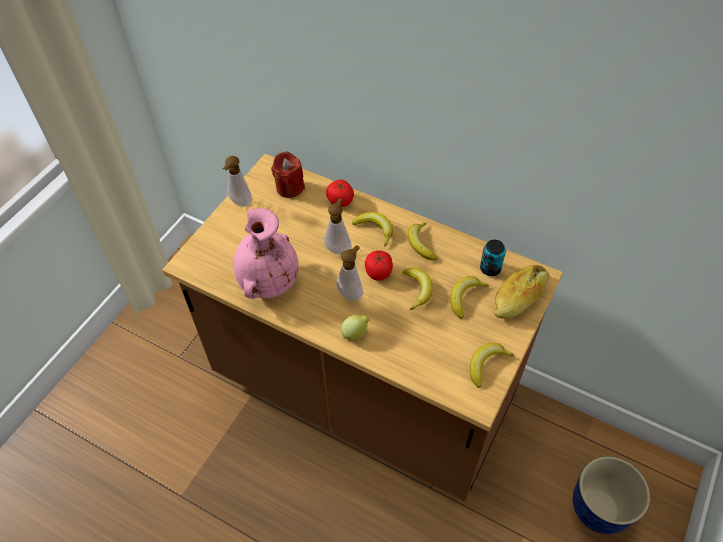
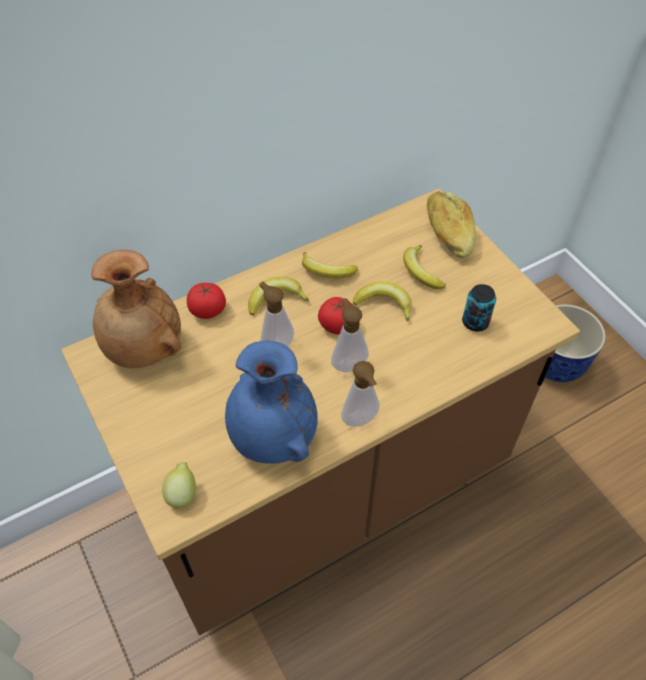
camera: 60 degrees left, 0 degrees up
(240, 203) = (122, 413): soap dispenser -> soap dispenser (361, 421)
(268, 281) = (272, 437): pink vase -> blue vase
(289, 187) = (143, 349): red candle -> brown vase
(355, 333) = (405, 385): lemon -> lemon (182, 493)
(486, 365) = (510, 296): banana -> none
(490, 268) = (399, 235): can -> can (475, 322)

